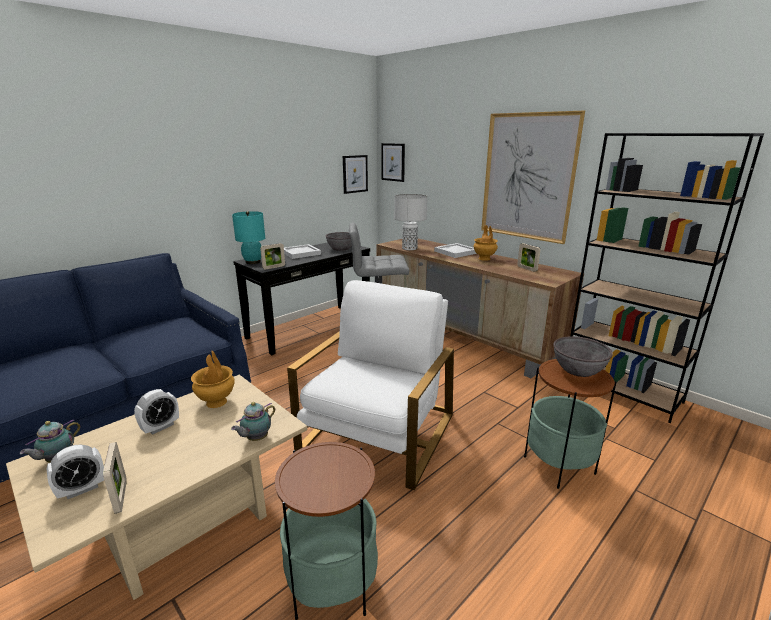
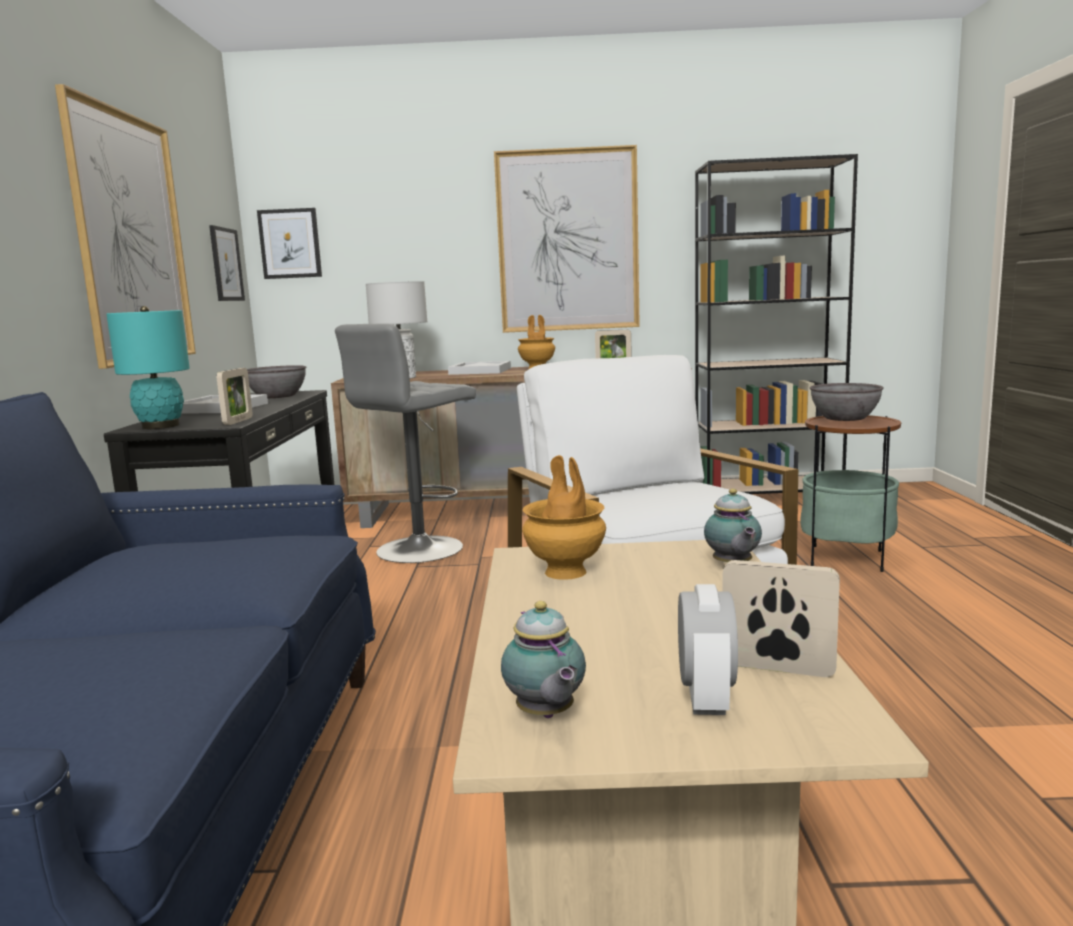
camera: 45 degrees left, 10 degrees down
(160, 427) = (577, 617): alarm clock -> none
(273, 173) = (132, 239): none -> picture
(332, 584) = (919, 736): side table -> none

